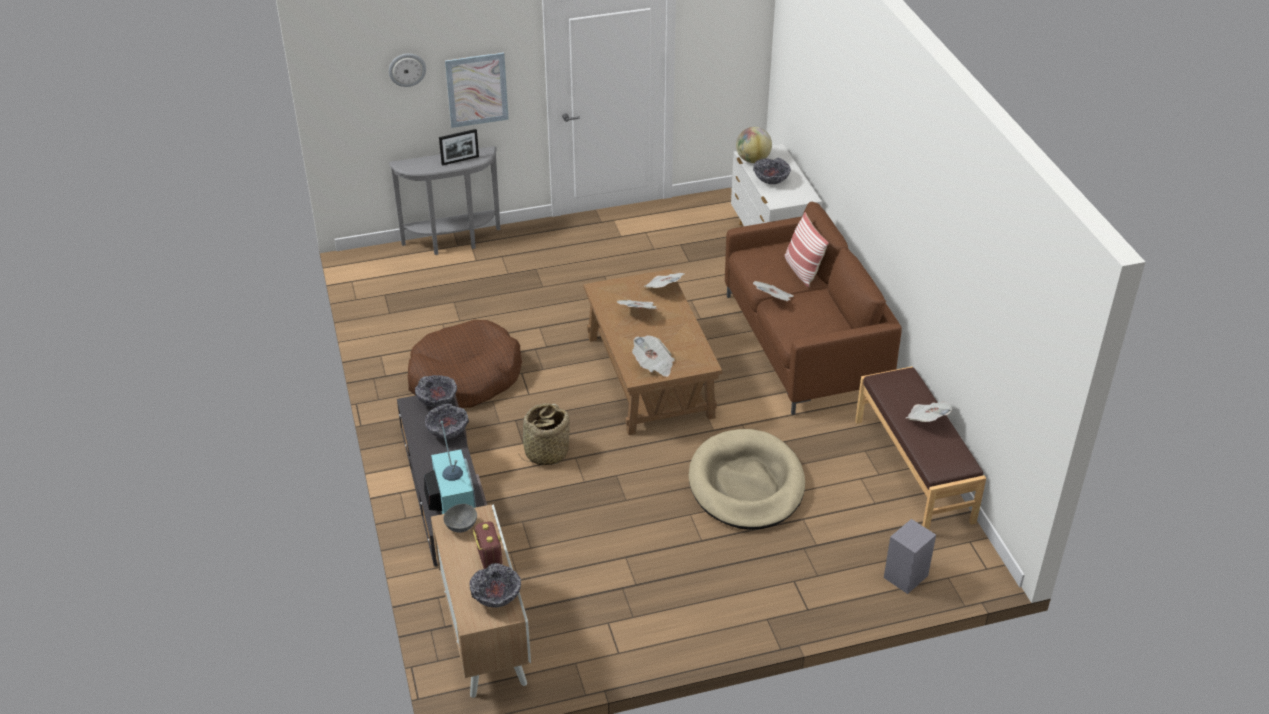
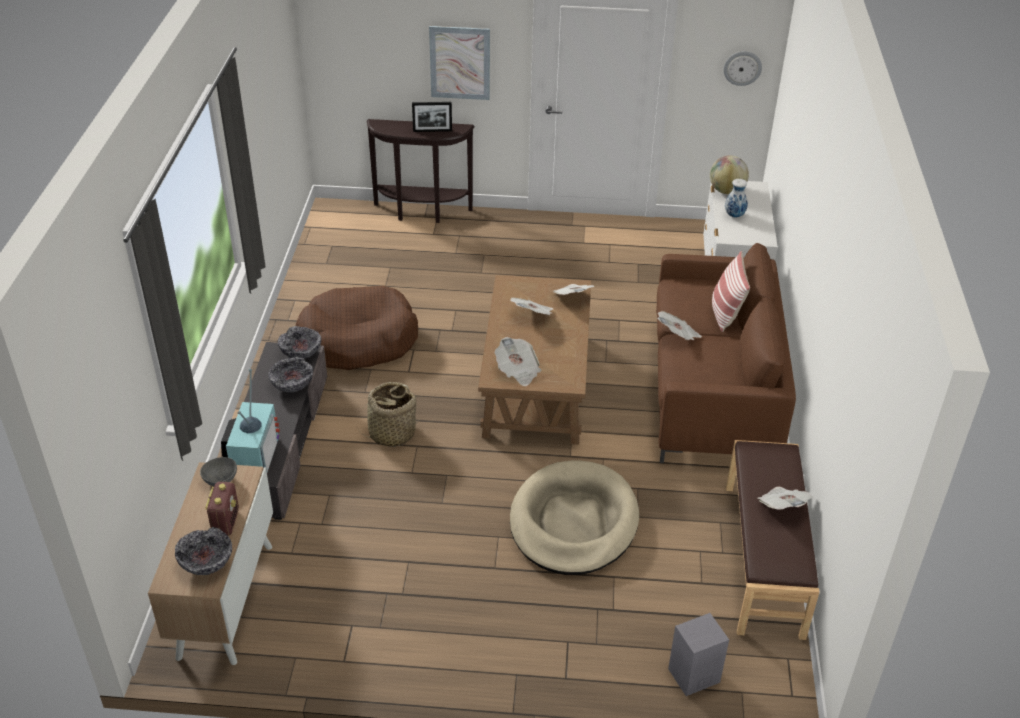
camera: 20 degrees right, 0 degrees up
(407, 69) = (391, 28): wall clock -> wall clock (742, 68)
(453, 243) = (421, 213): grey console table -> brown console table
(771, 181) = (734, 215): bowl -> vase

